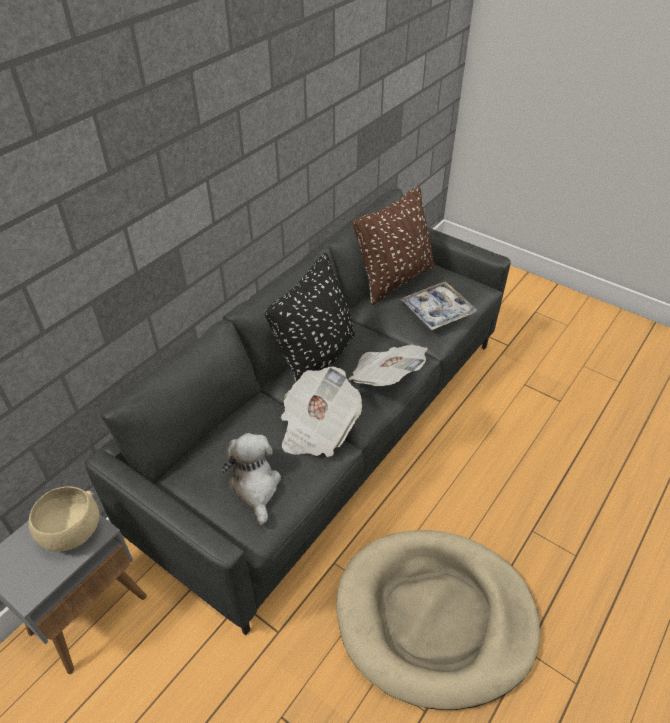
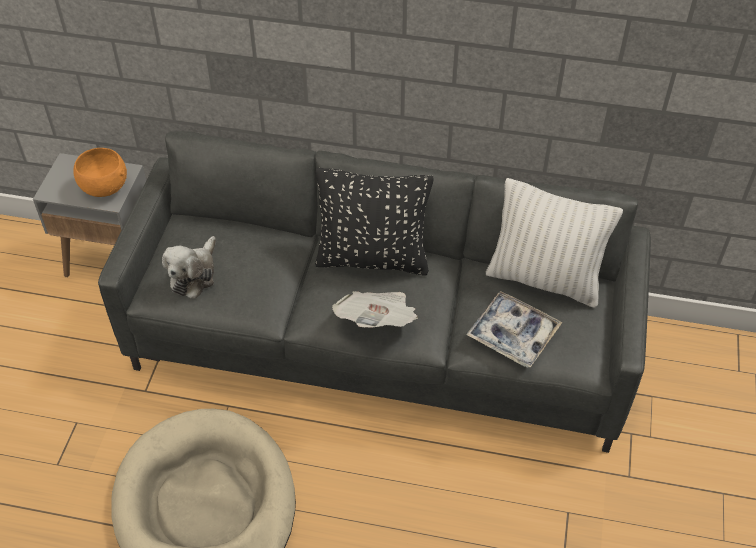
camera: 65 degrees right, 5 degrees up
(71, 534) = (104, 188): beige bowl -> orange bowl
(255, 487) = (194, 275): plush toy -> plush toy turned 150 degrees clockwise
(317, 428) = (279, 291): newspaper -> none
(394, 280) = (544, 279): brown pillow -> white pillow

